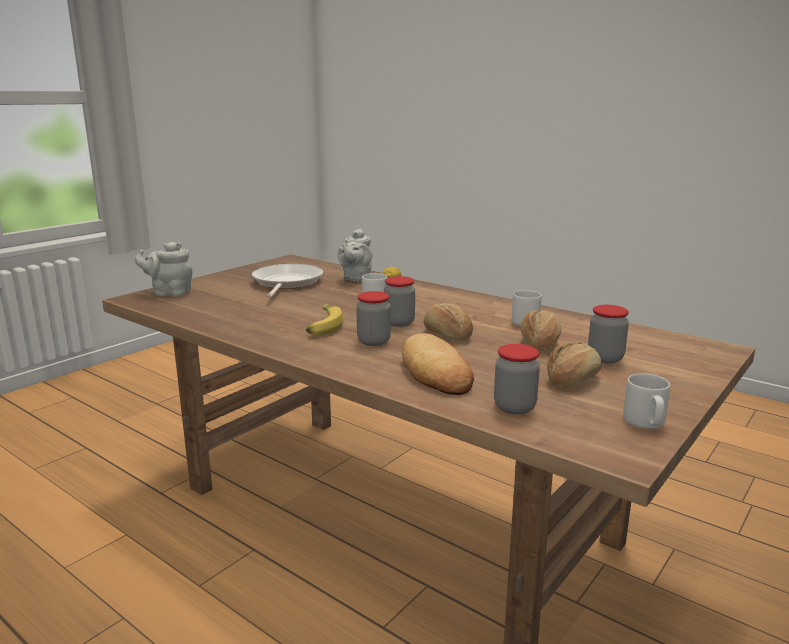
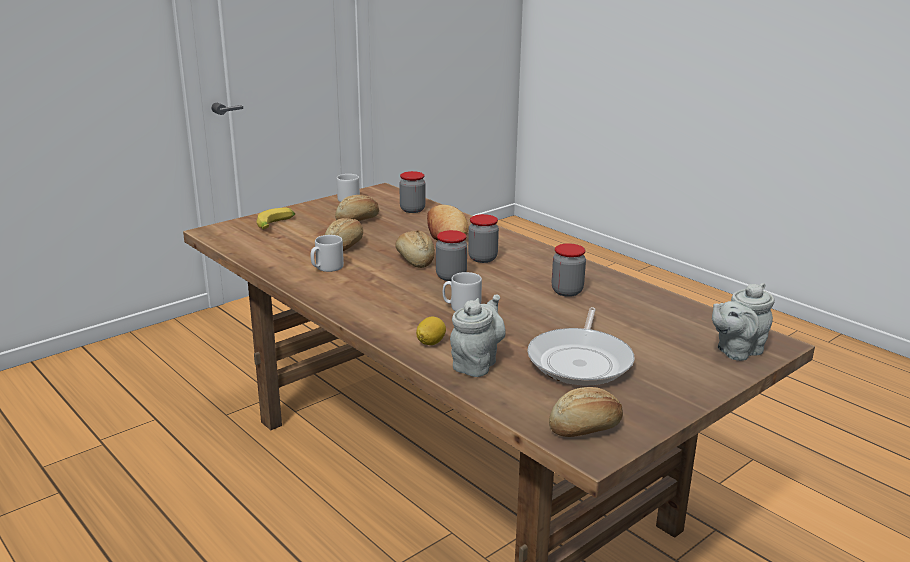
camera: 170 degrees left, 5 degrees up
(169, 293) = (736, 351): grey teapot -> grey teapot turned 135 degrees clockwise
(291, 263) = (586, 428): none -> bread
(323, 327) = (527, 278): banana -> banana (276, 226)
(605, 358) = (312, 231): jar -> jar (567, 291)

